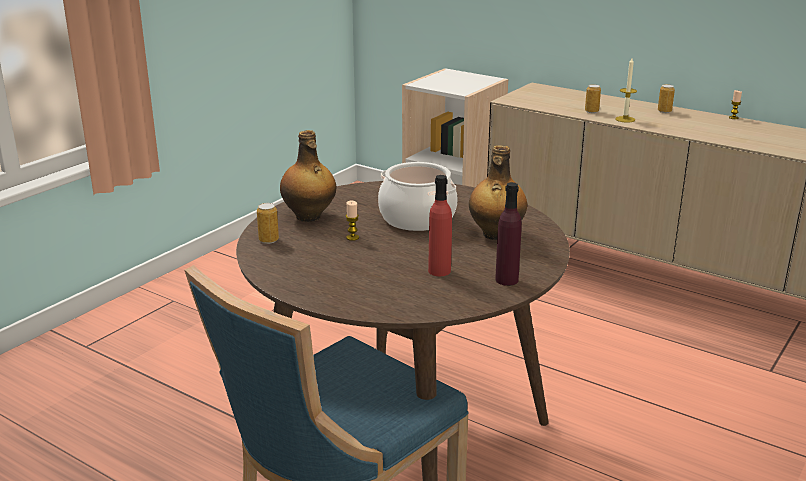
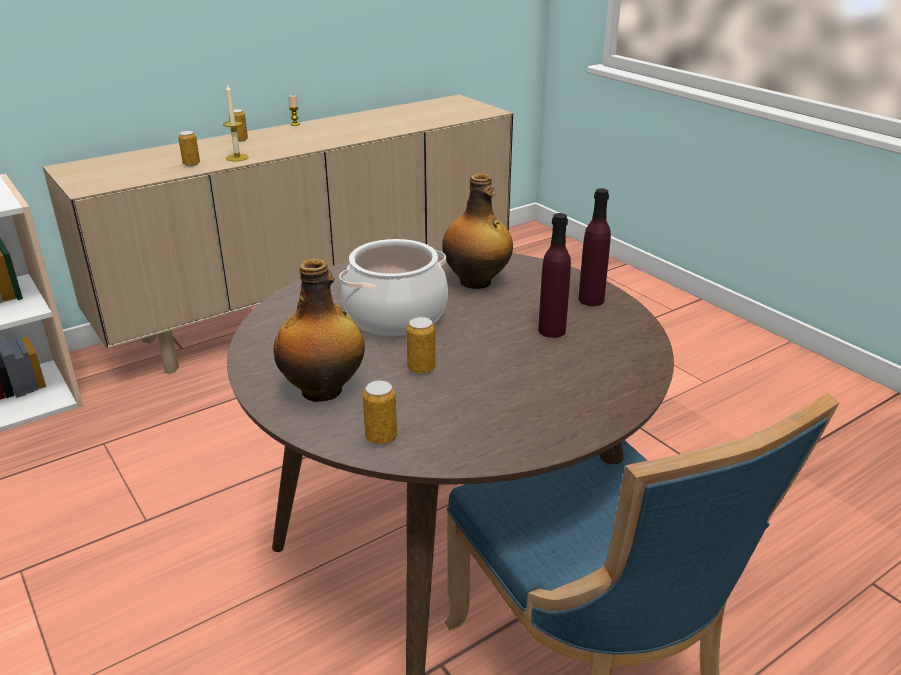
camera: 70 degrees left, 5 degrees up
(352, 237) = (421, 368): candle -> can
(439, 271) = (552, 330): red bottle -> purple bottle

